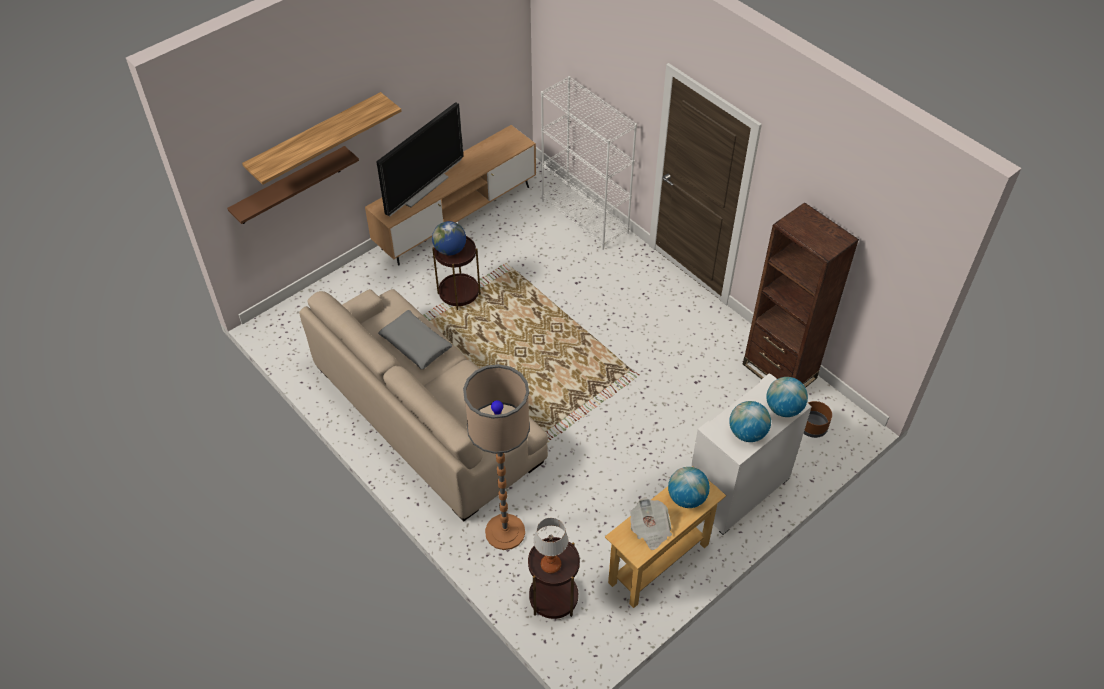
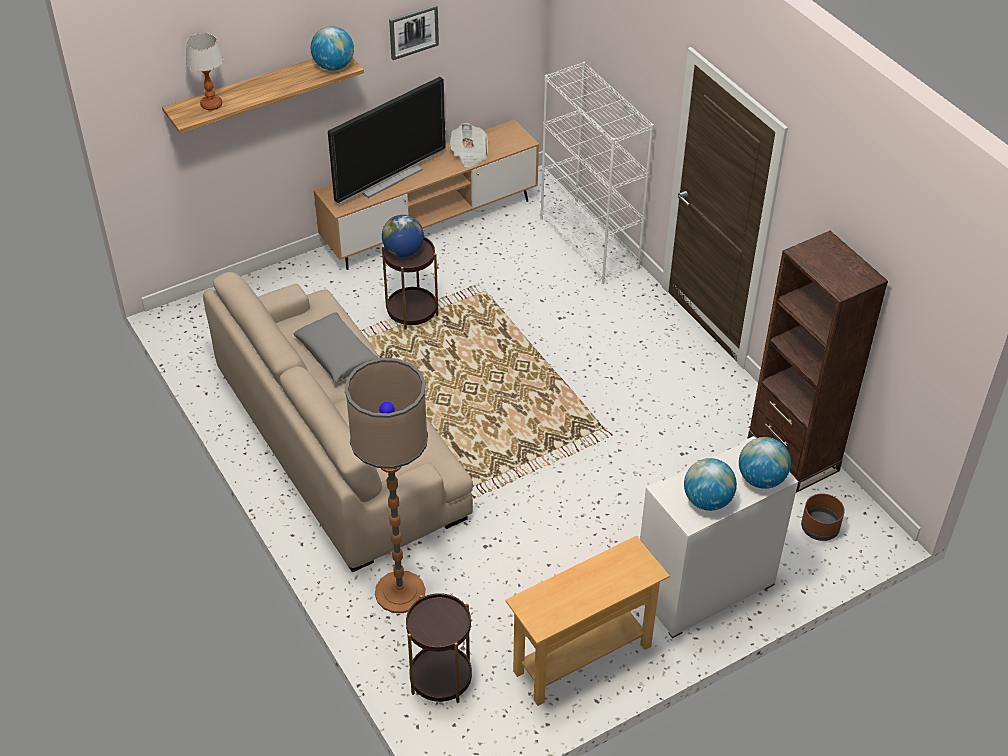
camera: 10 degrees right, 5 degrees down
(289, 186) = (219, 147): brown shelf -> none
(432, 69) = (413, 31): none -> picture
(551, 564) = (434, 625): table lamp -> table lamp (211, 104)
(650, 529) = (563, 600): newspaper -> newspaper (469, 154)
(686, 498) = (619, 571): globe -> globe (333, 66)

